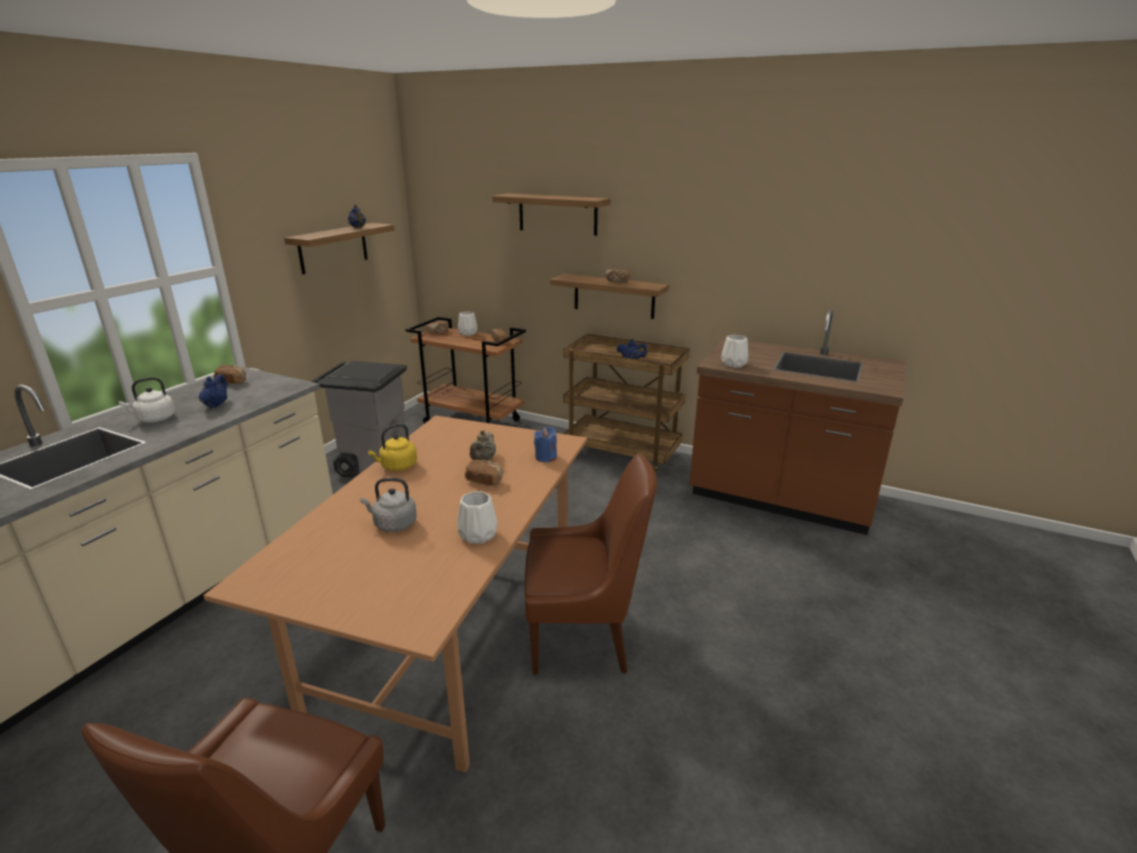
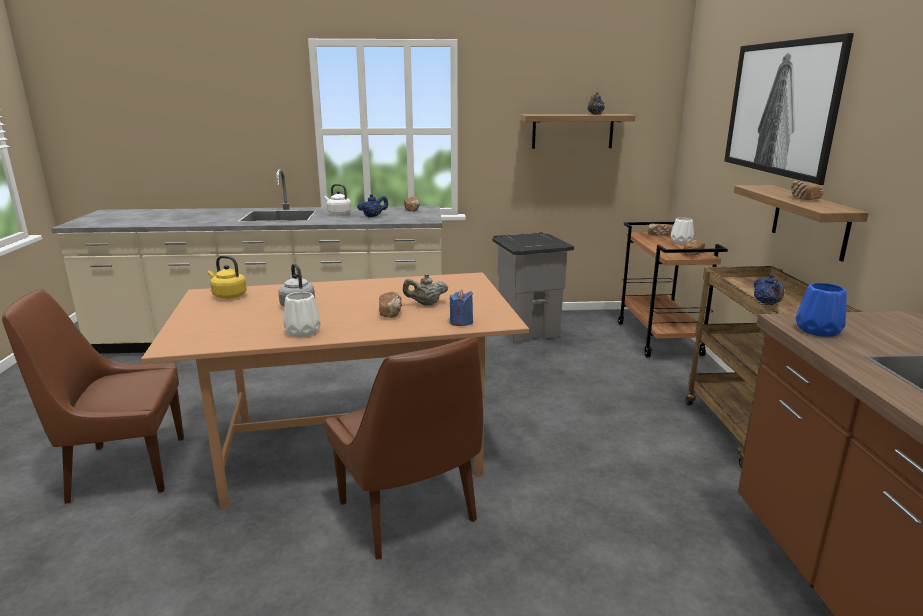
camera: 60 degrees right, 5 degrees down
(397, 466) = (381, 285): yellow kettle -> yellow kettle (228, 295)
(557, 214) = (780, 108): shelf -> picture
(734, 364) = (819, 330): white vase -> blue vase

